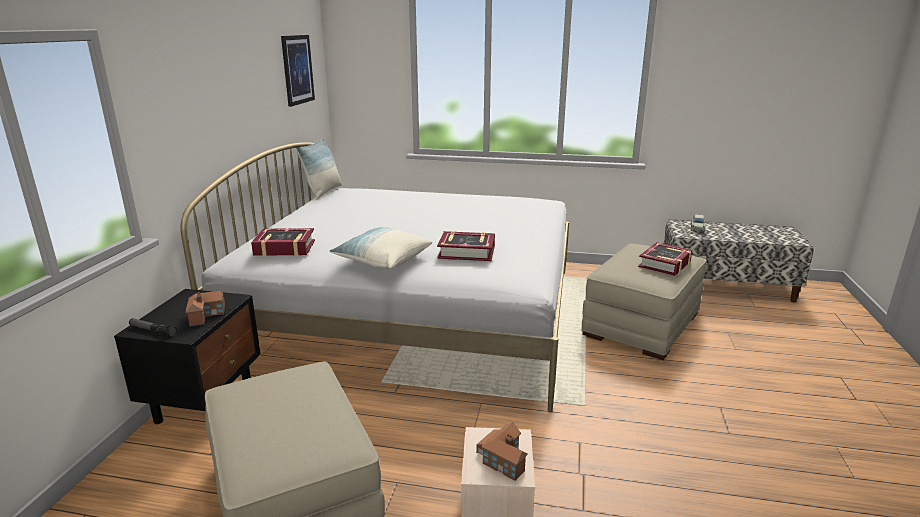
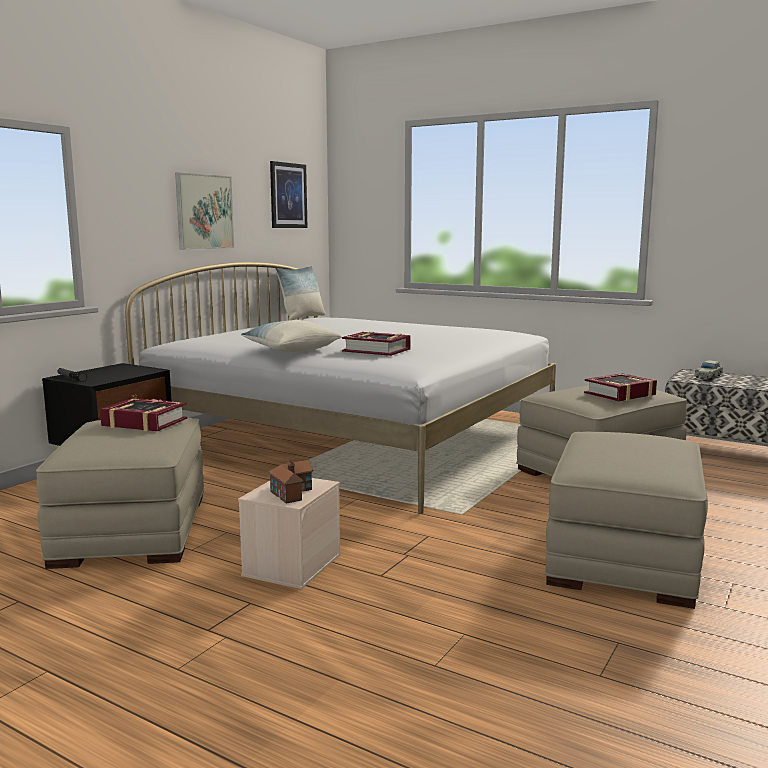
camera: 20 degrees right, 10 degrees down
(207, 314) = (121, 375): toy house -> none
(234, 103) = (204, 212): none -> picture
(284, 248) = (217, 339): book -> book (144, 422)
(741, 430) = (624, 555): none -> beige ottoman

